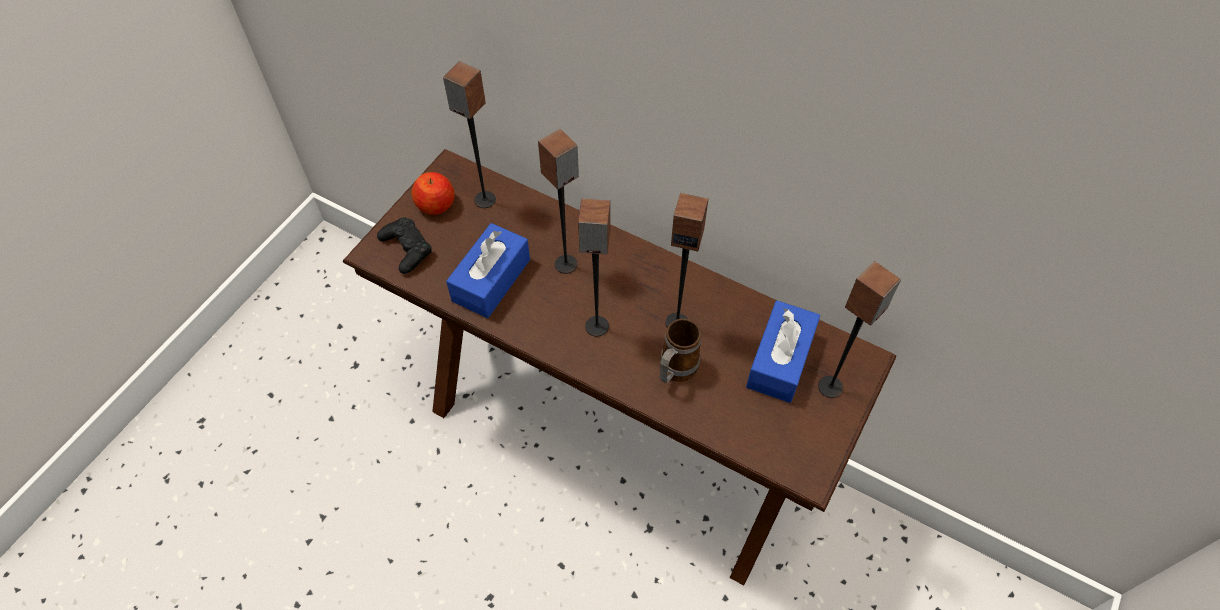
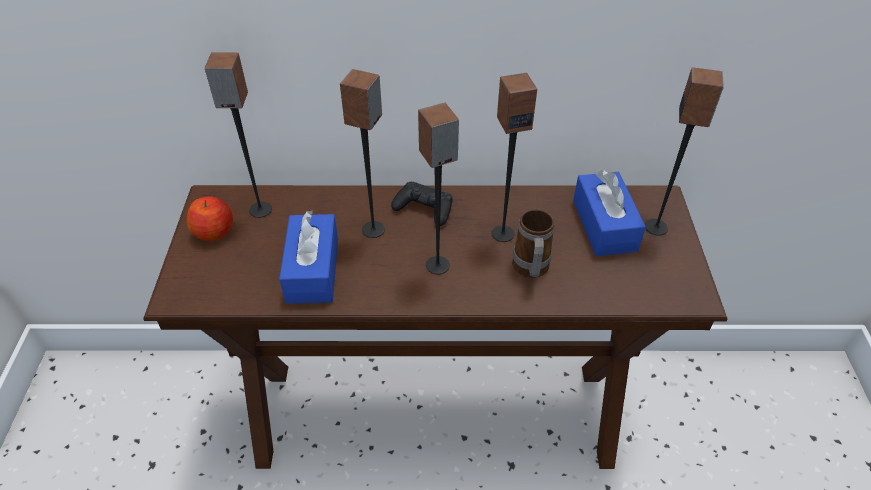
camera: 30 degrees left, 10 degrees down
(406, 249) = (208, 279): black game controller -> black game controller (424, 208)

